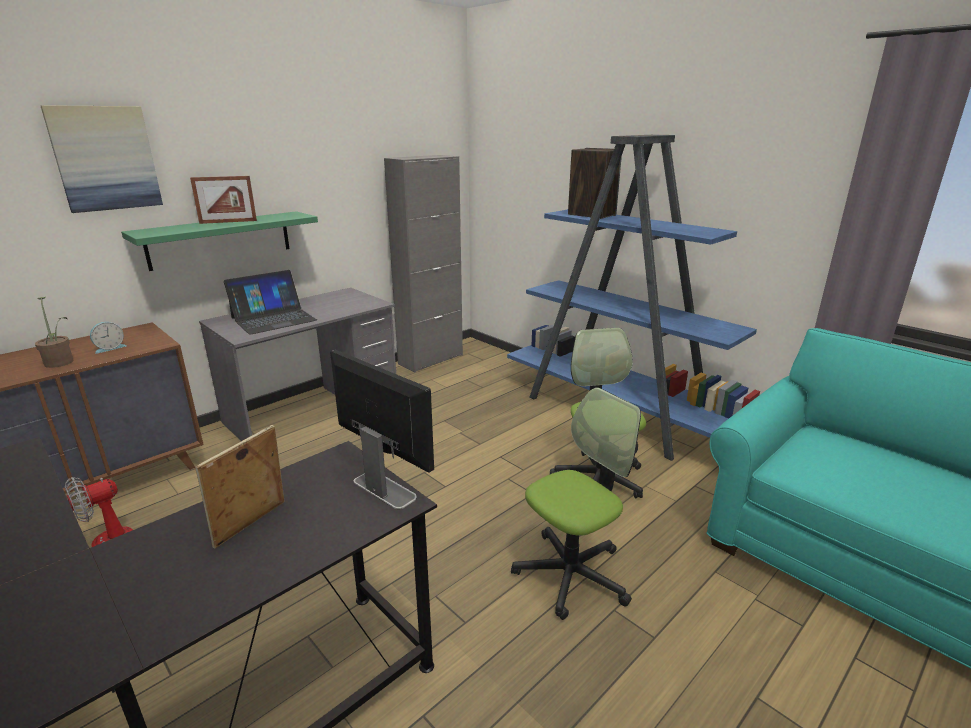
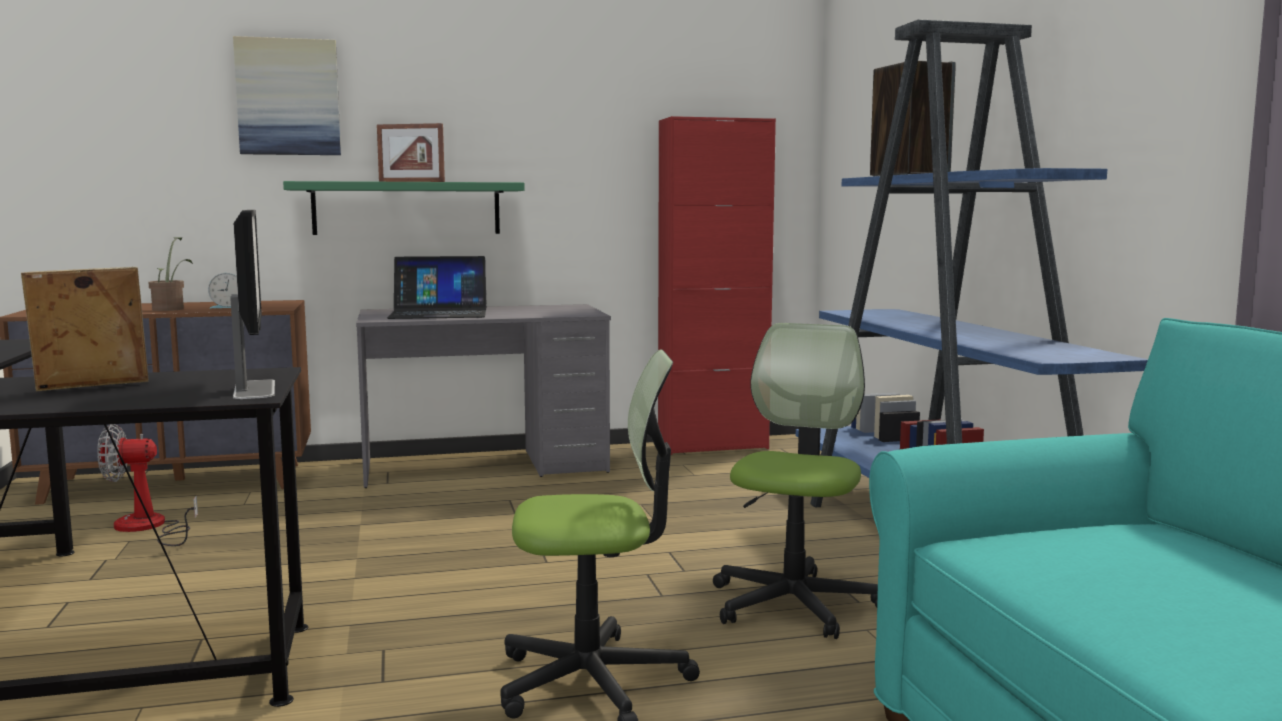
camera: 30 degrees right, 15 degrees down
(430, 359) = (713, 446): grey cabinet -> red cabinet

